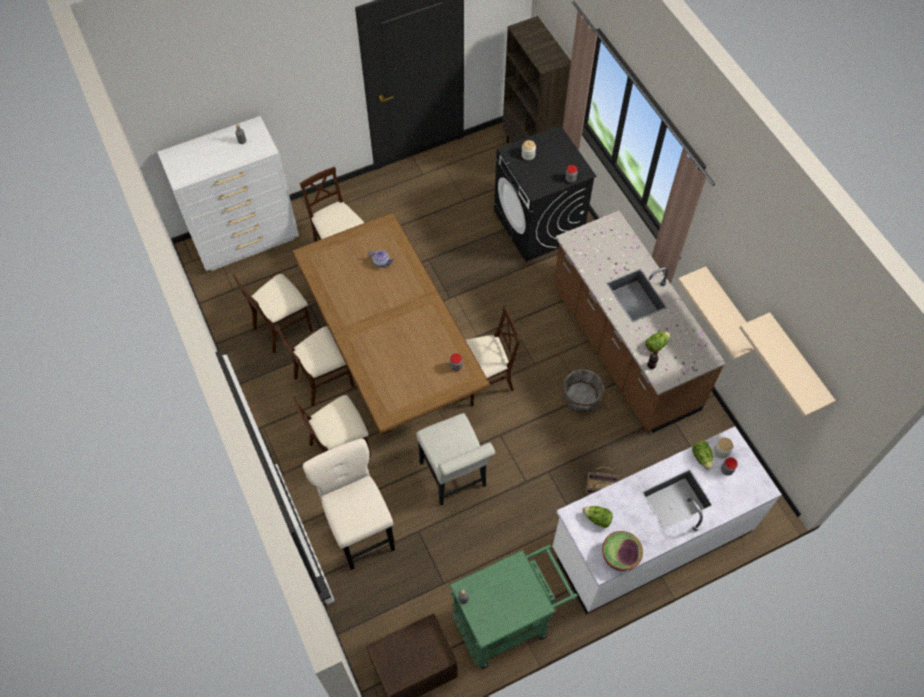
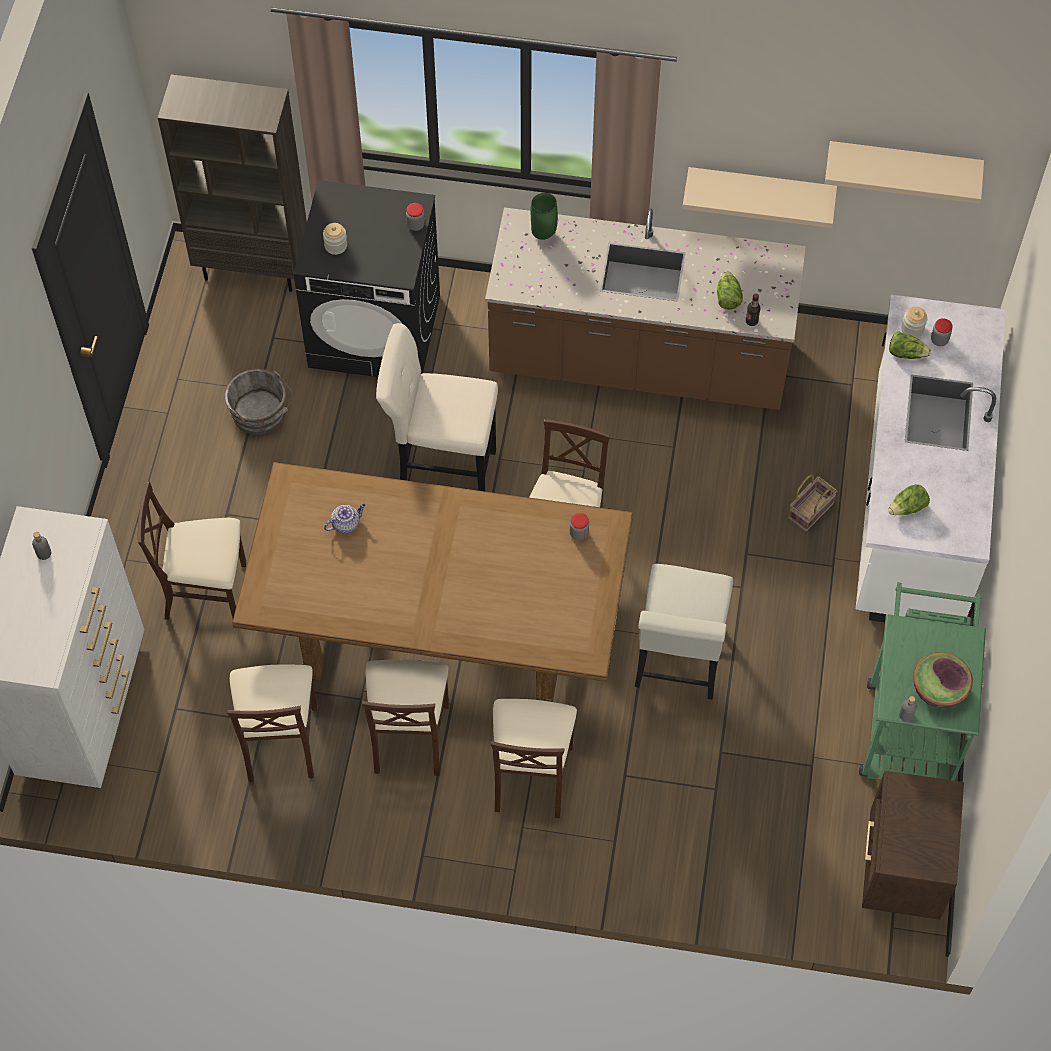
camera: 55 degrees left, 0 degrees up
(360, 530) = (669, 821): beige stool -> beige stool (442, 472)
(455, 478) = (677, 665): white chair -> white chair turned 90 degrees clockwise
(581, 398) = (673, 452): grey bucket -> grey bucket (261, 414)
(617, 237) = (543, 235): none -> green vase
(620, 555) = (968, 515): bowl -> bowl (939, 689)

